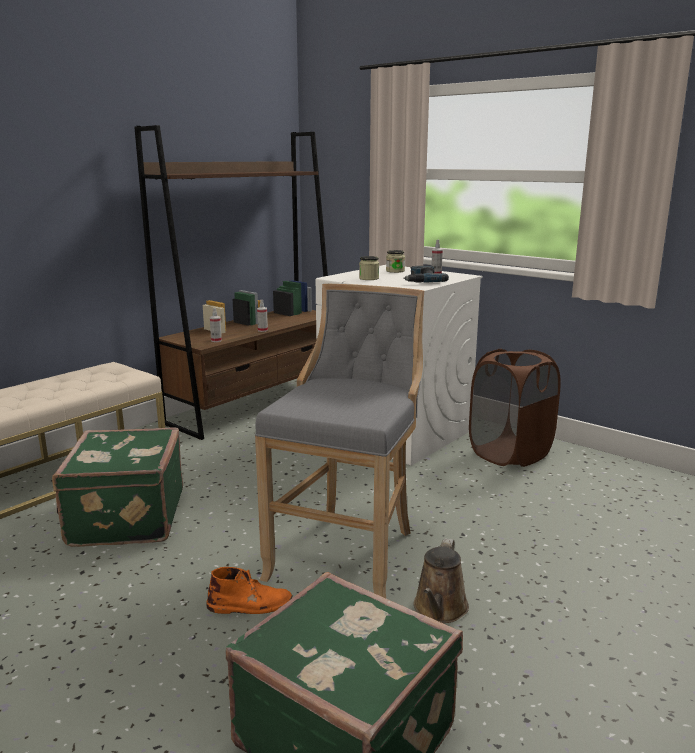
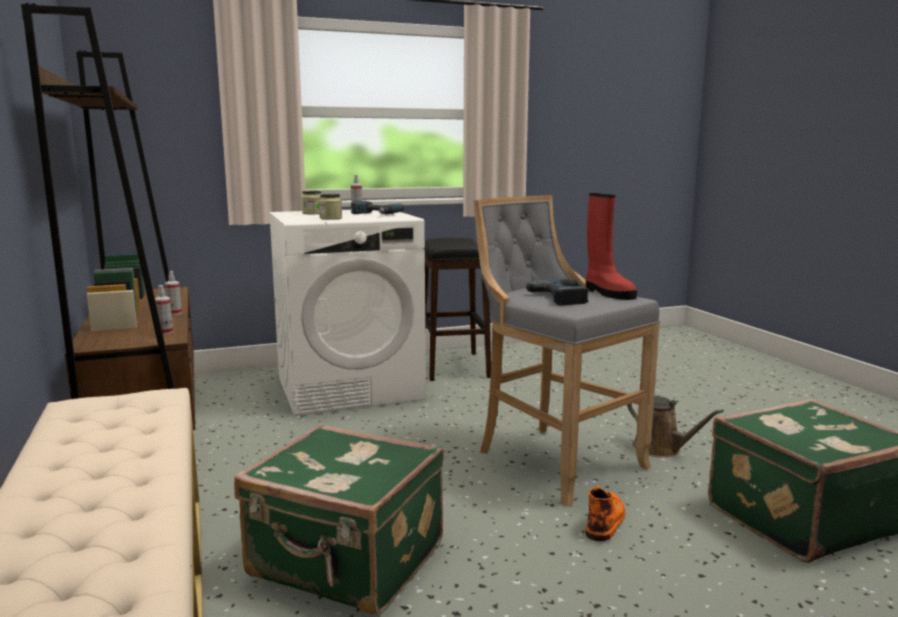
camera: 60 degrees left, 5 degrees down
(338, 397) = (564, 297): none -> power drill
(384, 408) = (607, 293): none -> red boot
(510, 453) = (453, 366): brown laundry basket -> black stool

